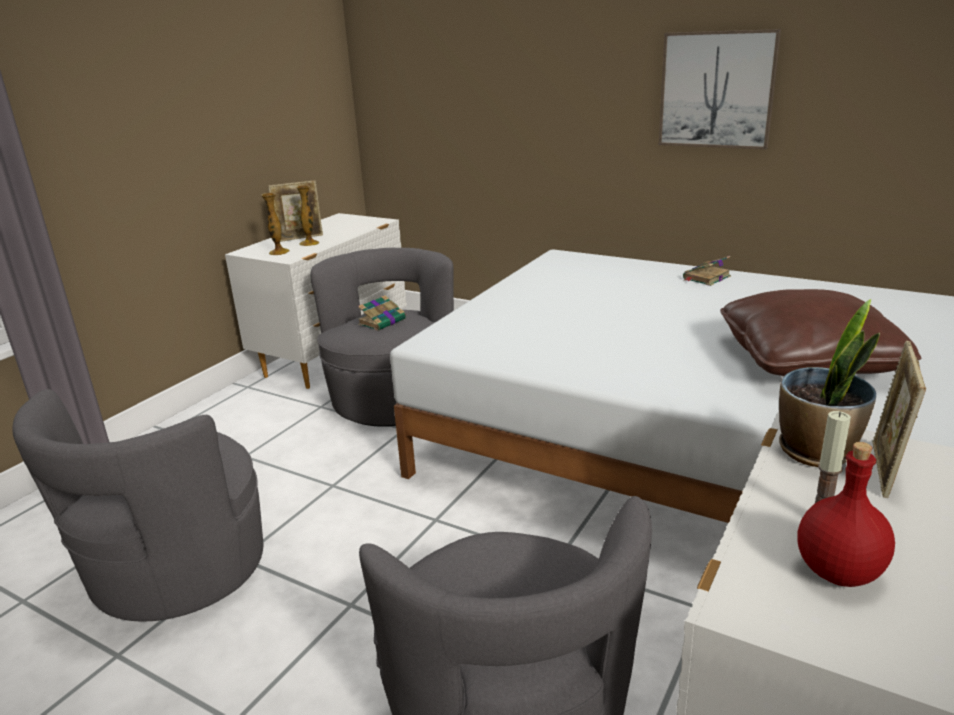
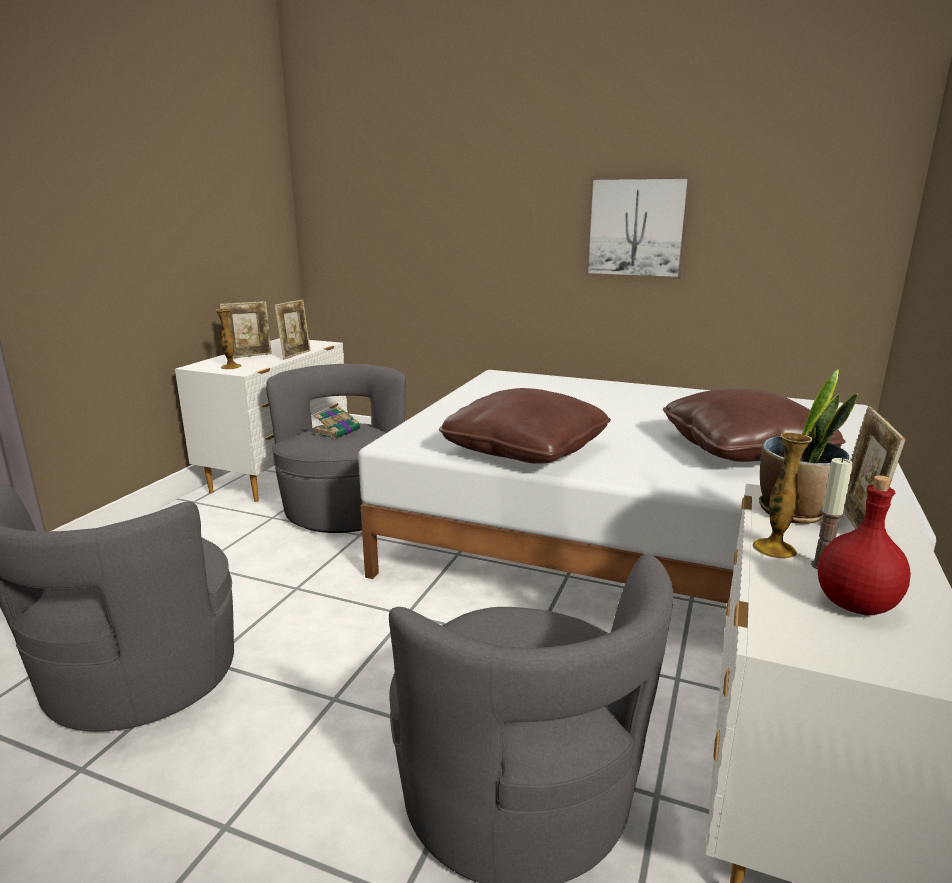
camera: 10 degrees left, 5 degrees down
(309, 243) = (259, 360): vase -> vase (774, 549)
(346, 236) = (295, 355): none -> picture frame
(561, 355) = (525, 450): none -> brown pillow
(706, 278) = (633, 390): book -> none

